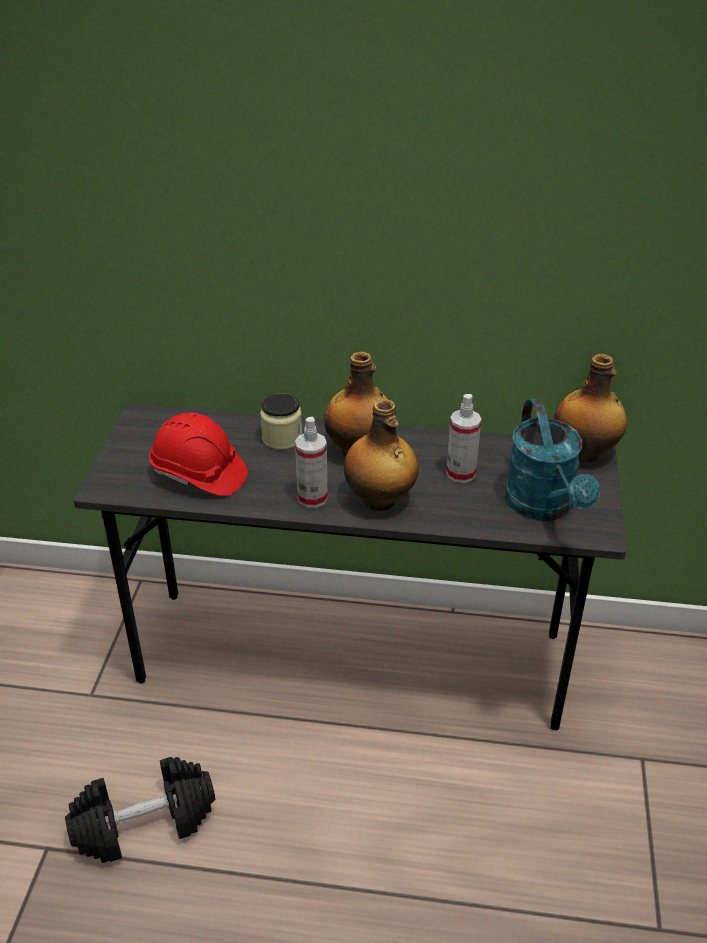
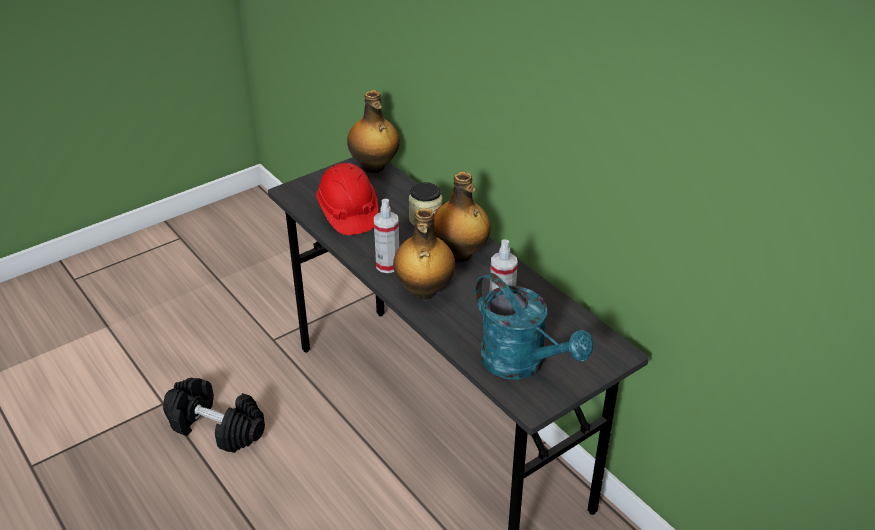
camera: 45 degrees right, 0 degrees up
(544, 507) = (522, 364): turquoise watering can -> turquoise watering can turned 75 degrees counterclockwise
(584, 453) = (613, 349): bottle -> bottle (374, 167)

